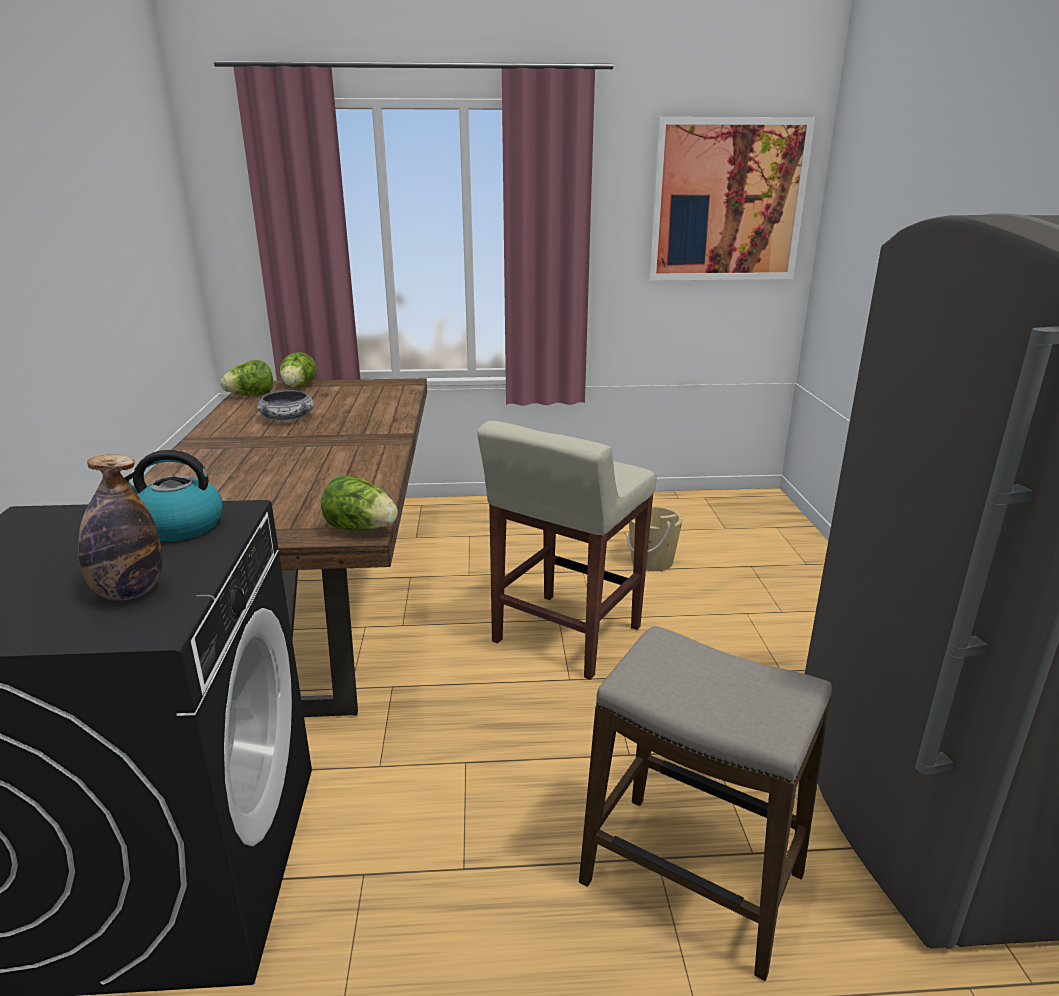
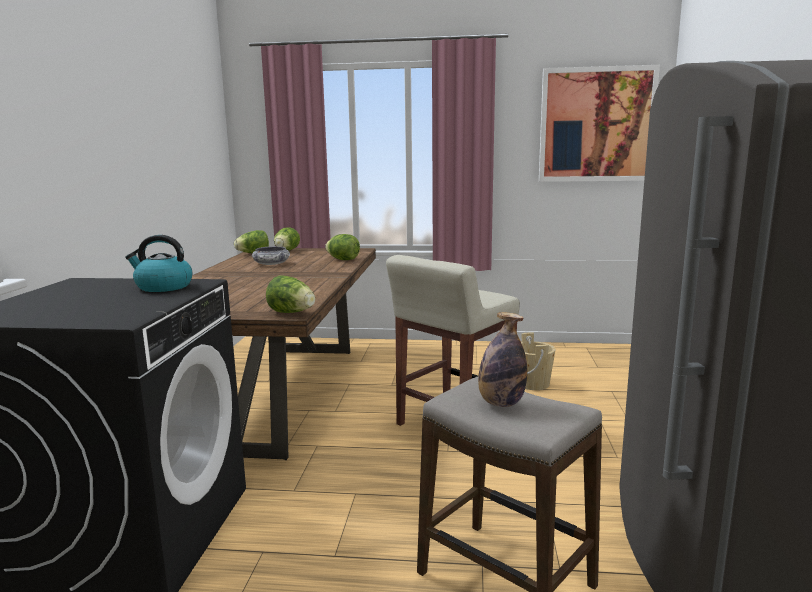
camera: 10 degrees right, 10 degrees down
(129, 592) = (117, 309): bottle -> bottle (501, 403)
(390, 405) = (343, 260): none -> lettuce

